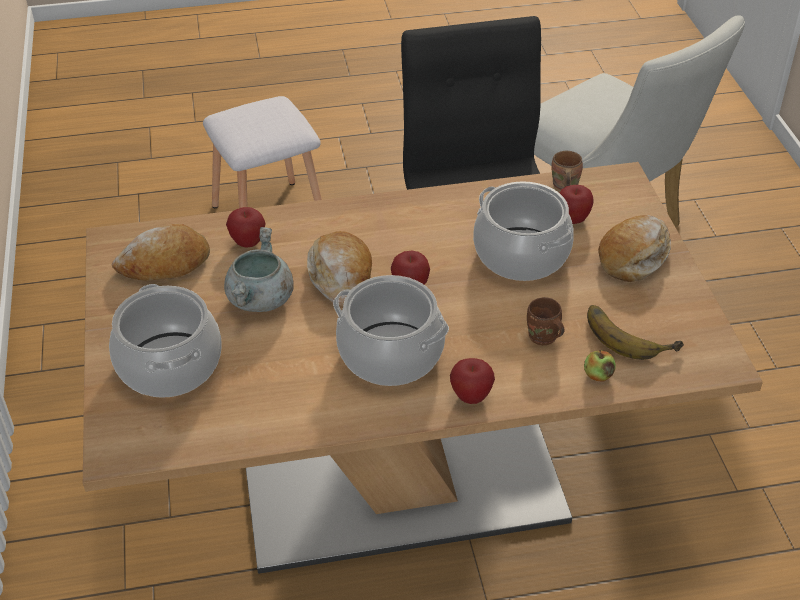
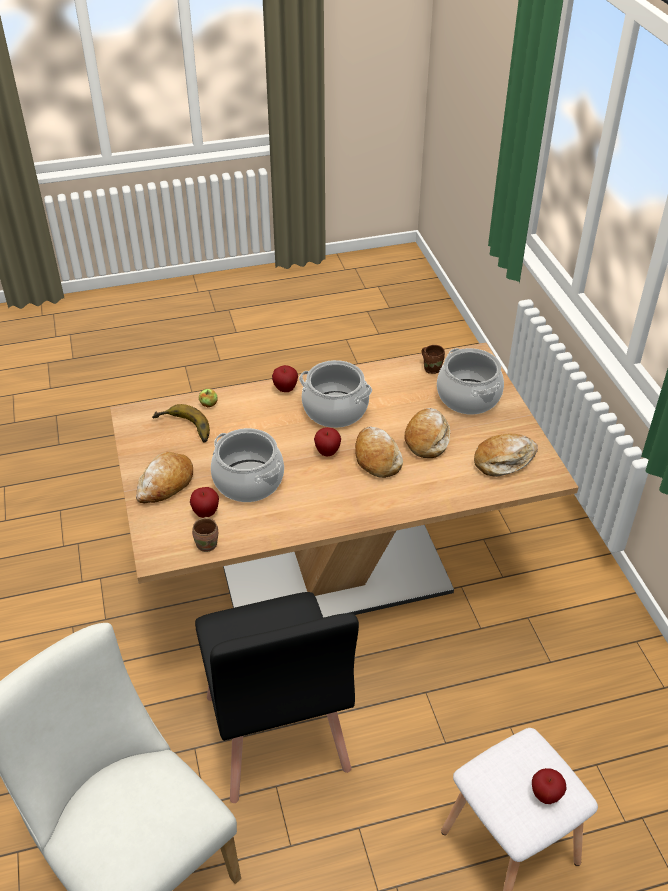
camera: 175 degrees right, 0 degrees up
(248, 243) = (451, 480): apple -> apple (545, 795)
(261, 300) = (427, 439): grey cooking pot -> bread
(542, 338) = (239, 423): brown mug -> brown mug (432, 368)

